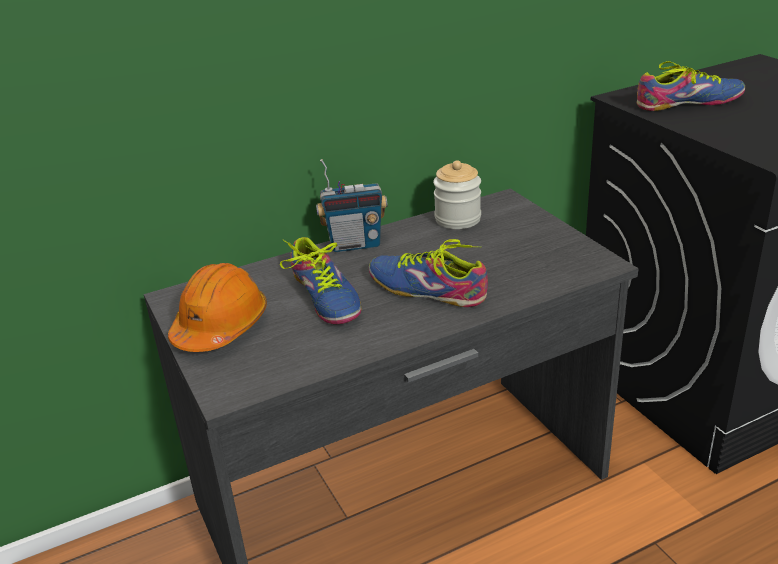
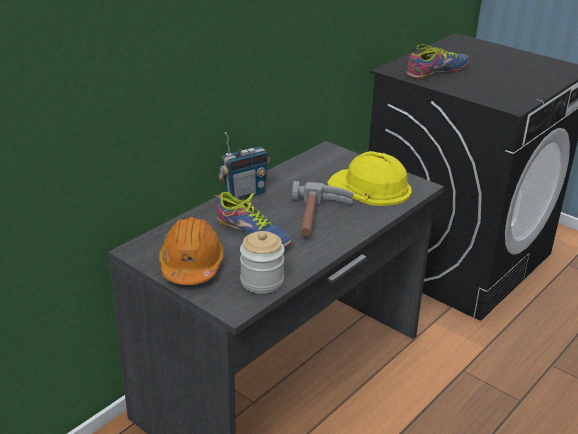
camera: 25 degrees left, 0 degrees up
(427, 289) = (320, 218): shoe -> hammer
(457, 219) = (305, 167): jar -> jar (262, 281)
(527, 256) = (370, 187): none -> yellow hard hat

